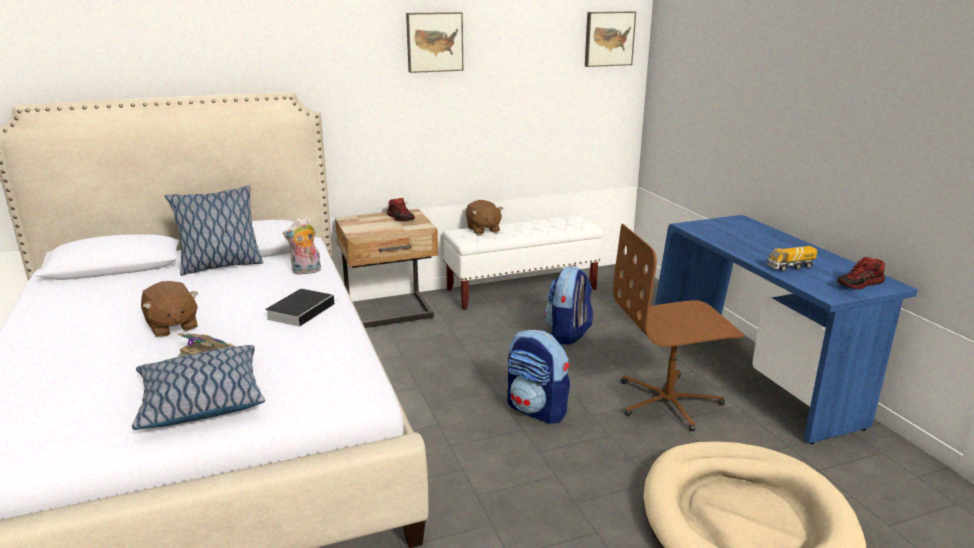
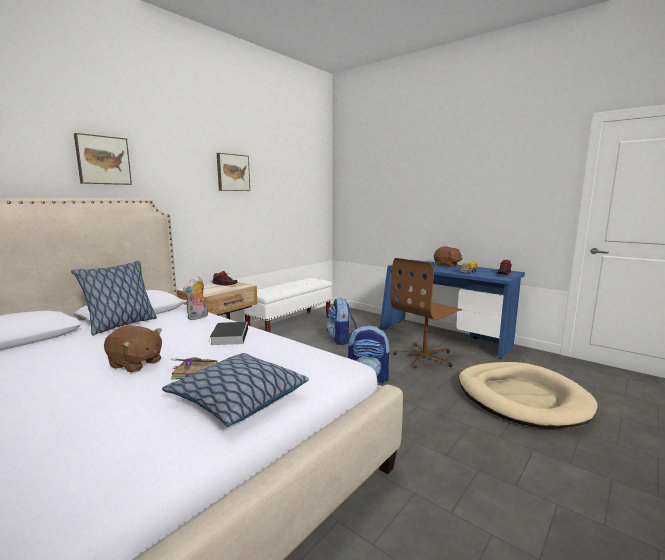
camera: 30 degrees left, 10 degrees down
(483, 229) = (268, 289): brown plush toy -> brown plush toy (446, 265)
(608, 38) = (316, 178): picture -> picture (103, 160)

